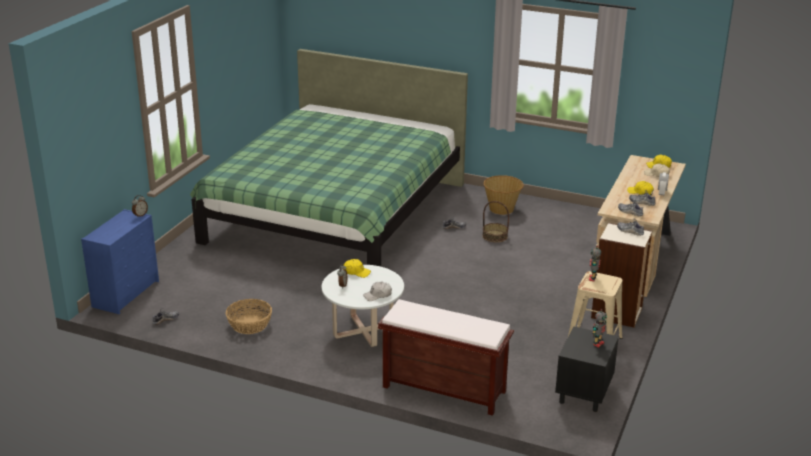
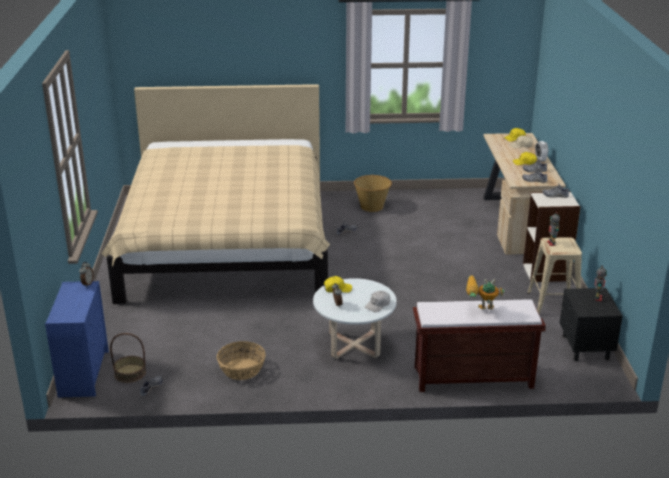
camera: 25 degrees left, 0 degrees up
(335, 213) = (226, 243): green bed -> beige bed
(447, 321) = (479, 311): none -> toy robot
(494, 236) = (388, 231): basket -> basket (130, 373)

